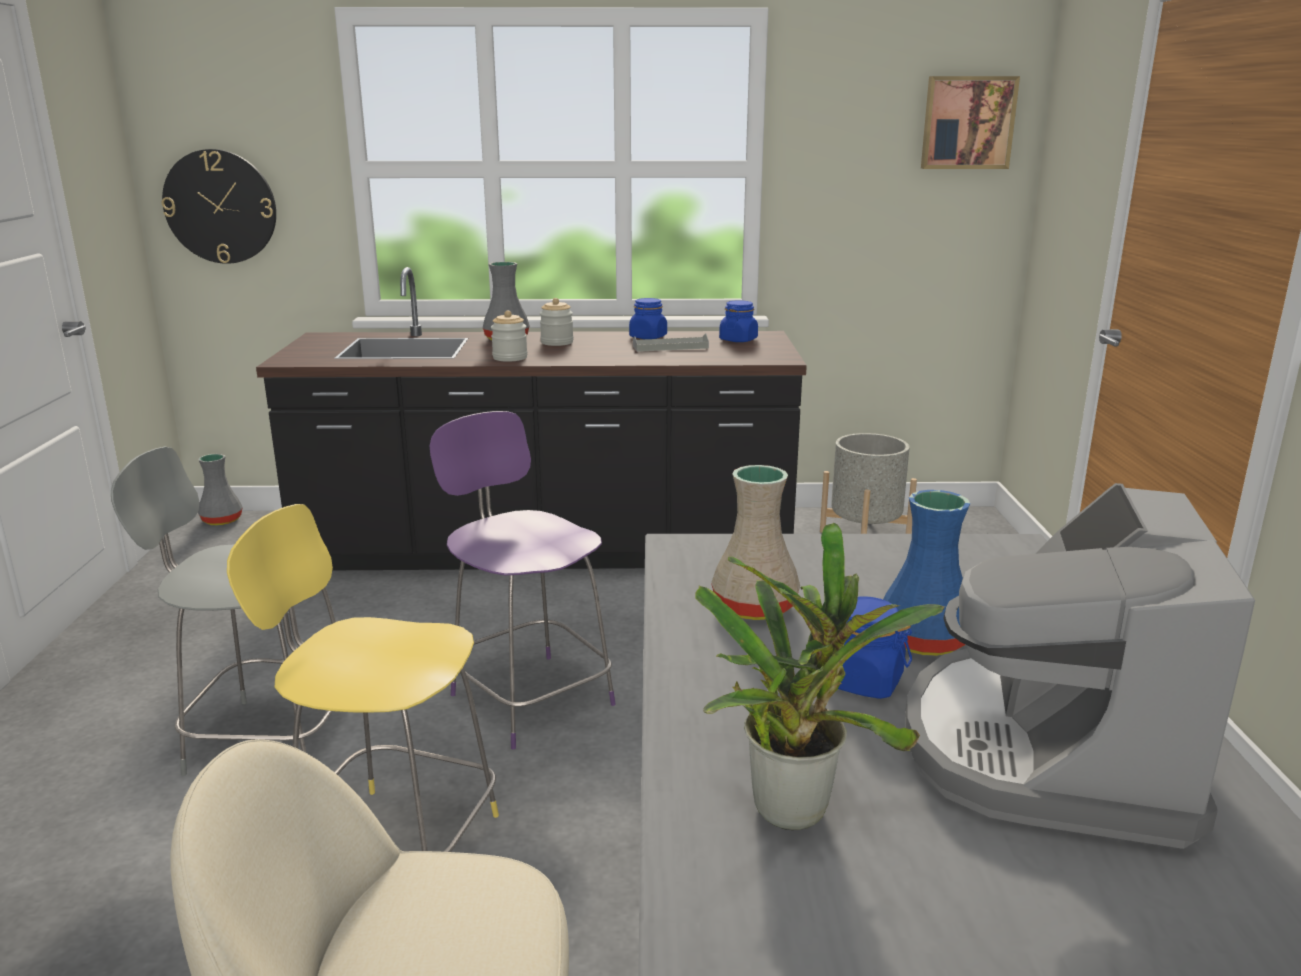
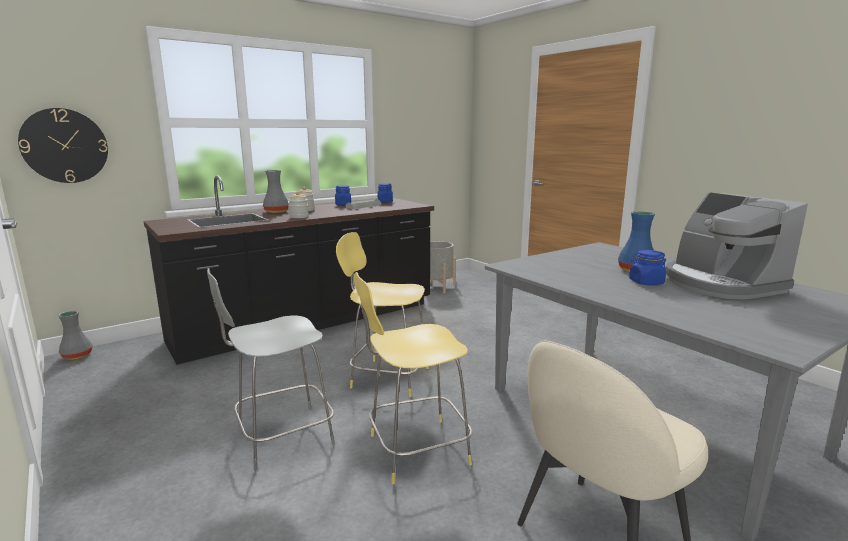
camera: 35 degrees left, 5 degrees down
(529, 697) = (387, 377): purple stool -> yellow stool
(752, 607) = (572, 274): beige vase -> none
(795, 804) = (703, 311): potted plant -> none
(967, 123) = (447, 105): picture -> none

